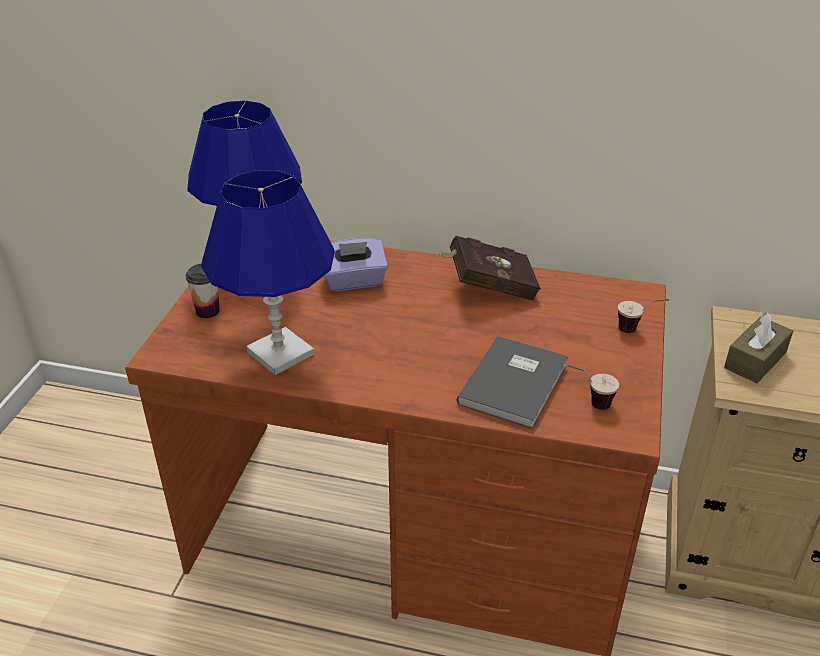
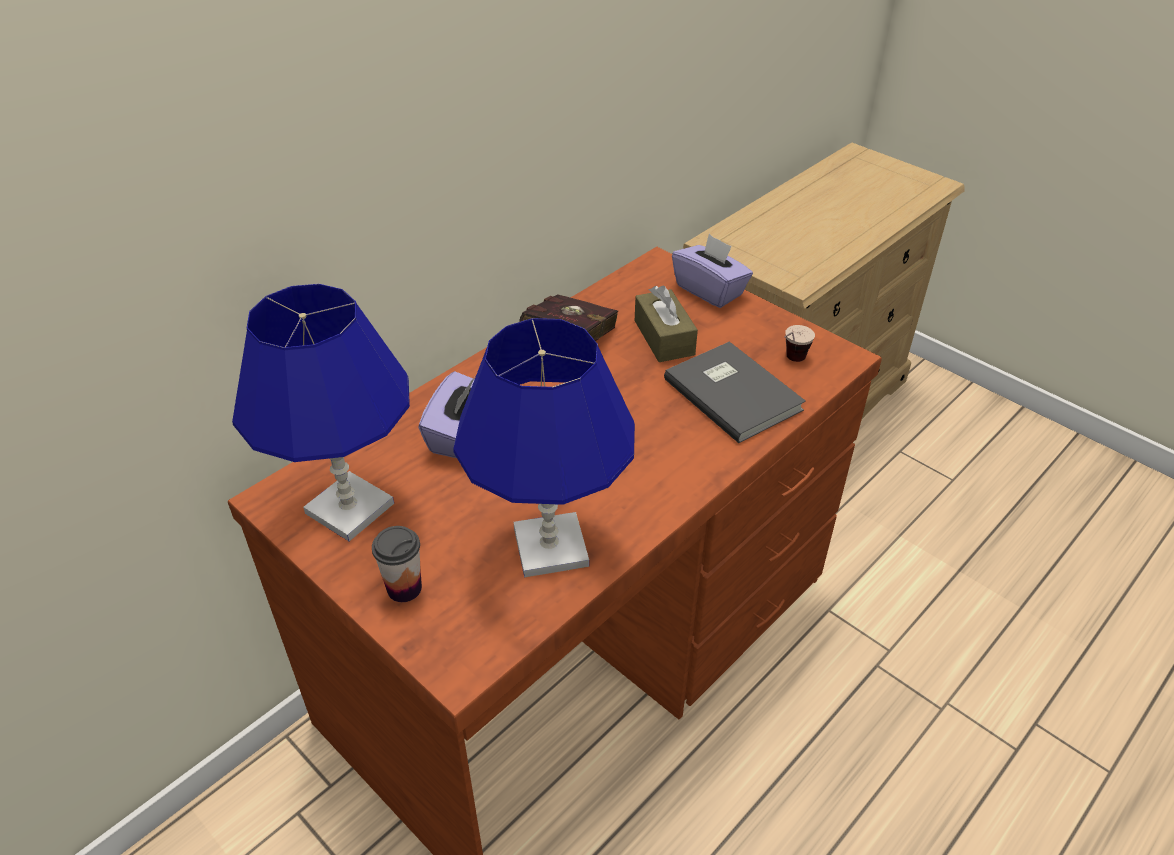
camera: 60 degrees left, 5 degrees up
(637, 330) = (710, 290): cup -> purple tissue box
(755, 360) = (772, 258): brown tissue box -> brown tissue box (664, 337)

